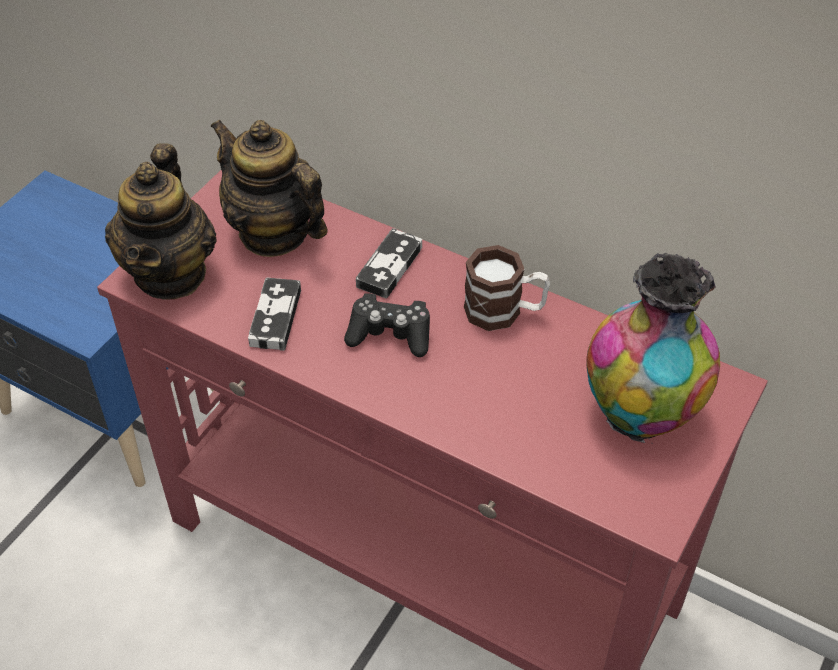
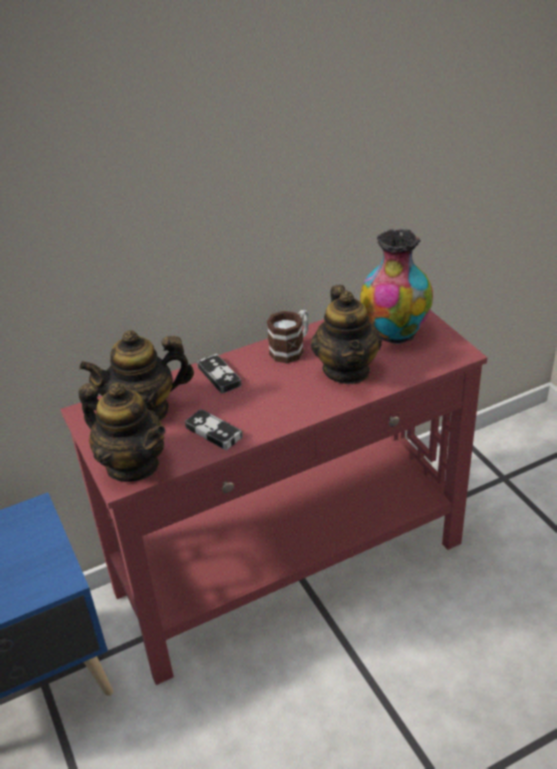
camera: 55 degrees left, 10 degrees down
(390, 334) = (269, 393): black game controller -> none
(503, 395) = (347, 370): none -> teapot

